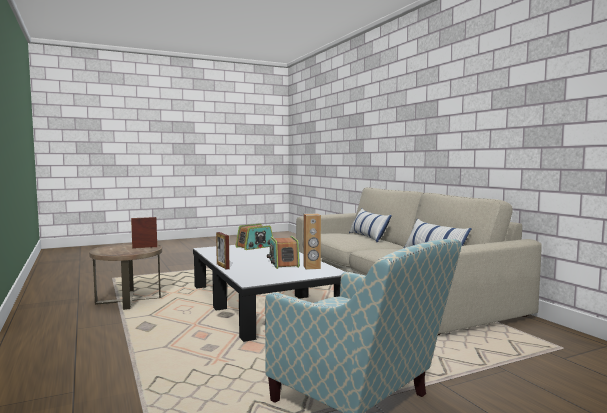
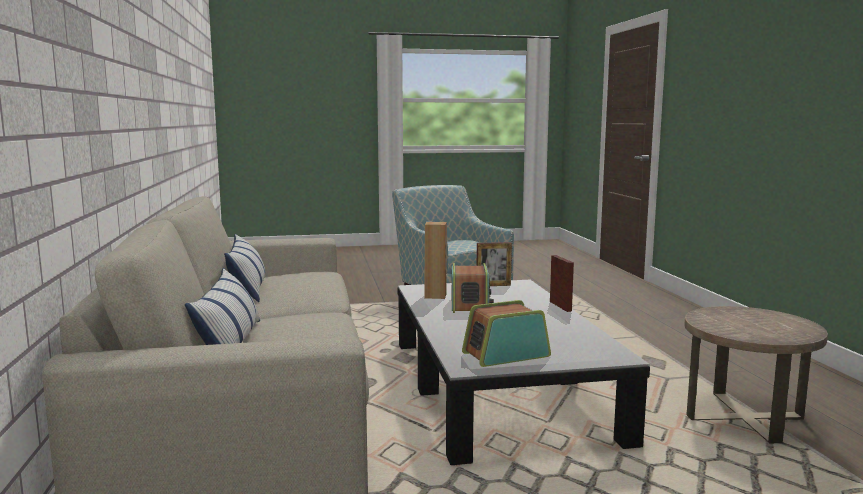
camera: 165 degrees left, 5 degrees up
(144, 247) = (722, 324): picture frame -> picture frame (493, 285)

